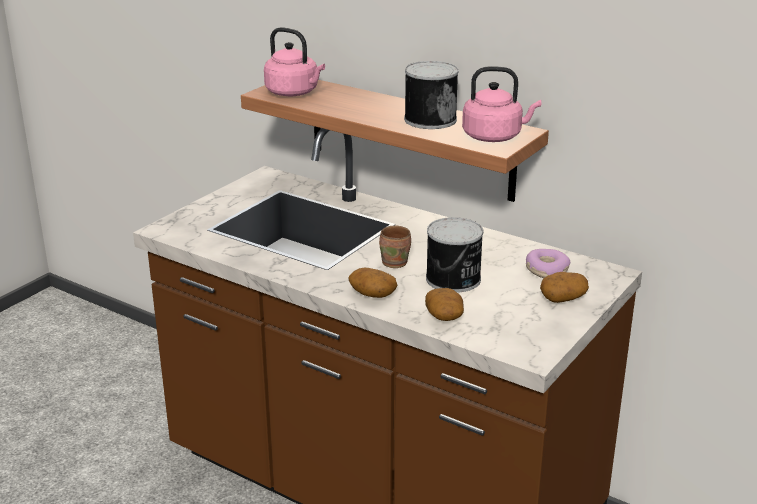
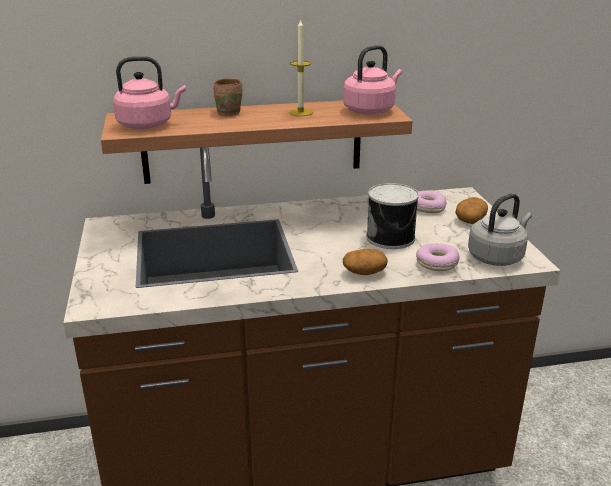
camera: 45 degrees left, 0 degrees up
(396, 262) = (333, 244): brown mug -> brown mug (228, 112)
(429, 119) = (300, 112): can -> candle
(445, 316) = (437, 263): potato -> donut
(511, 337) = (497, 256): none -> grey kettle

